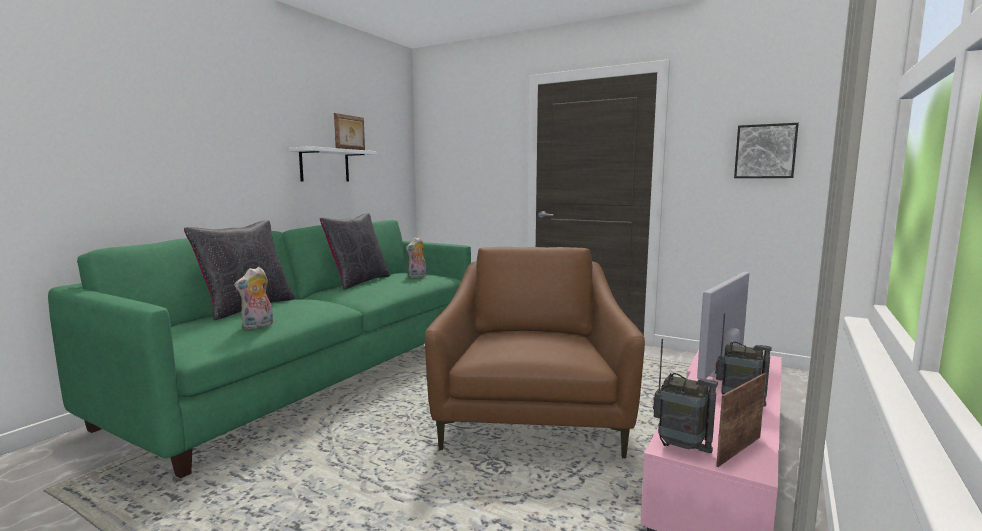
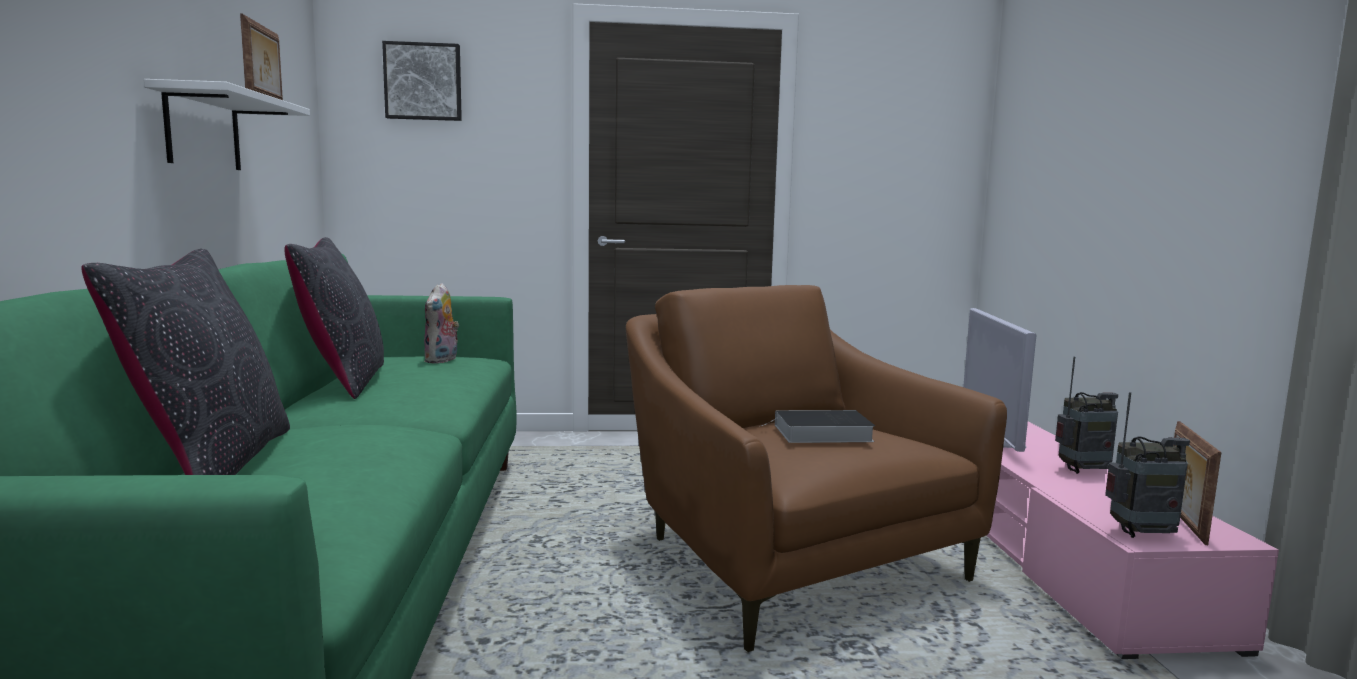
camera: 35 degrees left, 0 degrees up
(258, 326) = (347, 496): plush toy -> none
(531, 339) = (820, 433): none -> book
(765, 151) = (917, 154): picture -> picture (423, 82)

